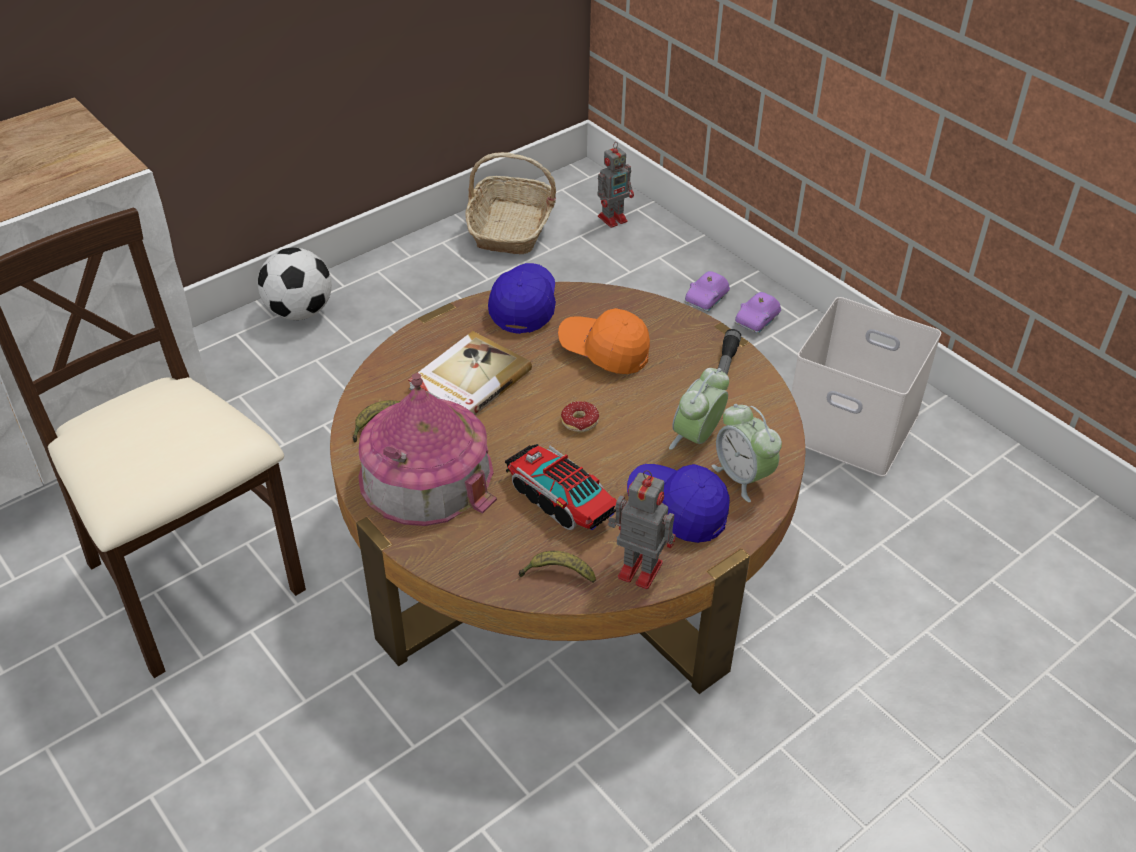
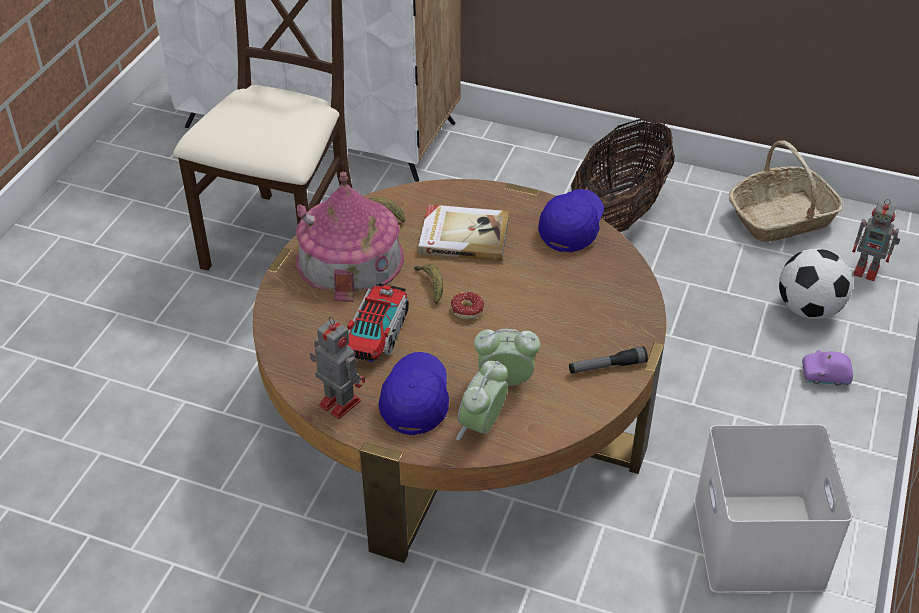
camera: 60 degrees right, 0 degrees up
(299, 312) = (565, 161): football -> football (808, 309)
(409, 315) = (618, 215): none -> basket
(524, 306) = (571, 227): blue cap -> blue cap turned 45 degrees counterclockwise
(557, 574) = (304, 362): banana -> banana (431, 286)
(604, 352) = (559, 291): orange cap -> none
(637, 569) = (338, 402): toy robot -> toy robot turned 45 degrees counterclockwise
(757, 321) = (834, 422): purple toy car -> none

